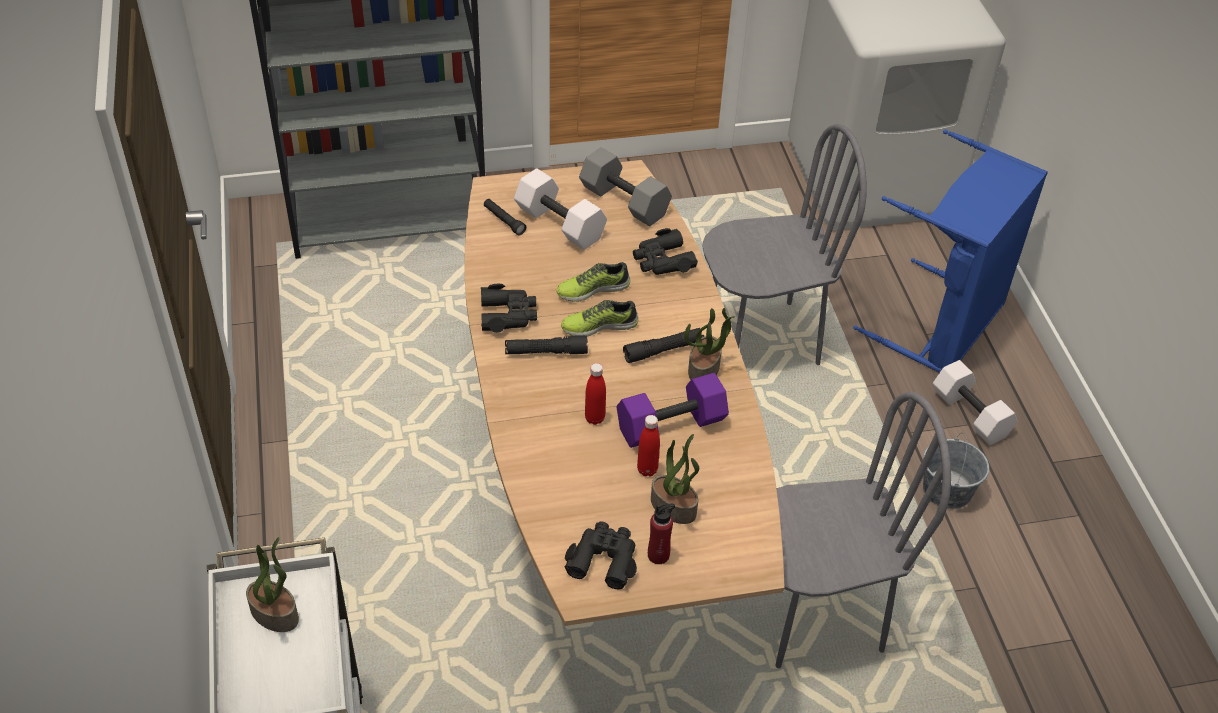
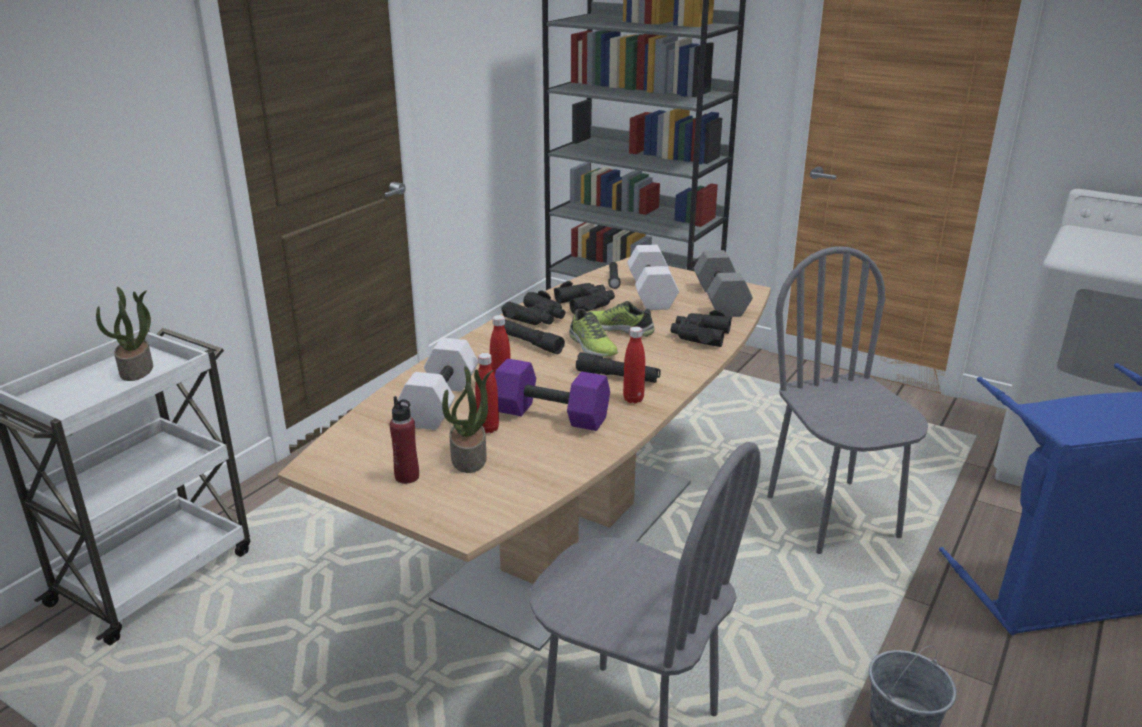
camera: 45 degrees right, 20 degrees down
(599, 325) = (591, 346): shoe -> shoe turned 150 degrees counterclockwise
(603, 559) = (366, 457): black binoculars -> black binoculars (586, 303)
(704, 369) = (633, 399): potted plant -> red bottle
(761, 341) = (833, 517): grey chair -> grey chair turned 135 degrees counterclockwise
(969, 414) = (1004, 677): white dumbbell -> white dumbbell (439, 402)

